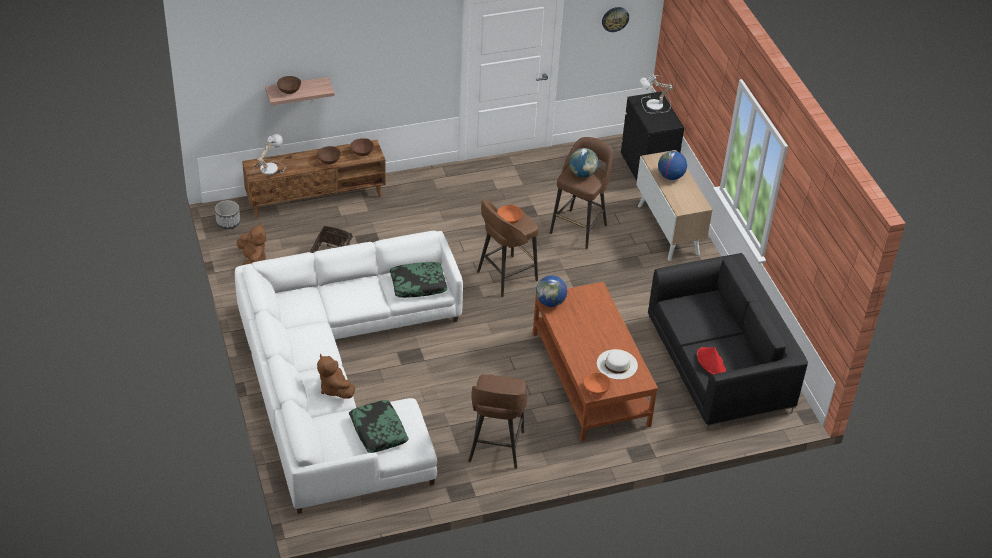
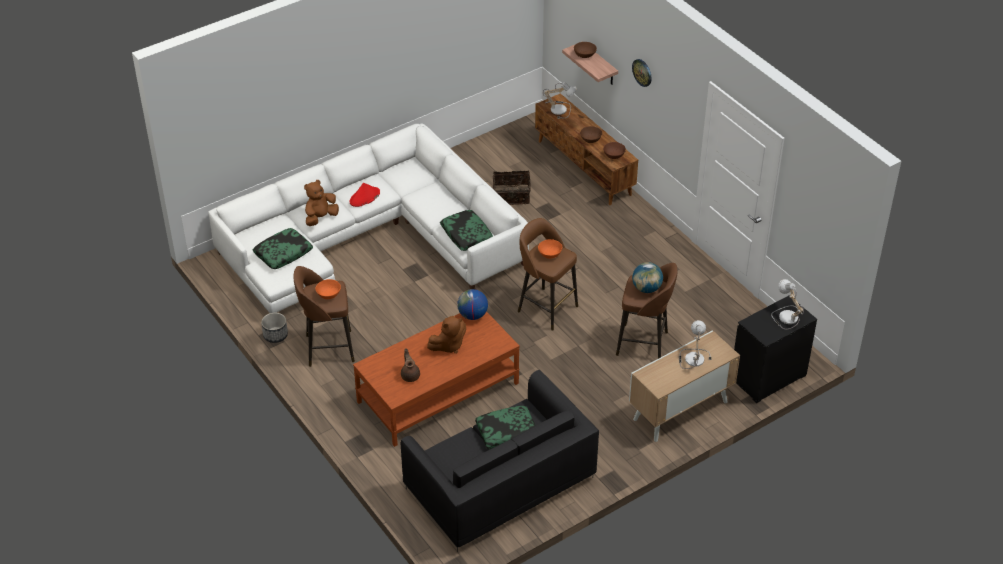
camera: 75 degrees right, 0 degrees up
(228, 222) = (524, 128): planter -> planter (275, 335)
(252, 260) = (486, 154): brown plush toy -> brown plush toy (448, 345)
(596, 389) = (372, 367): orange bowl -> orange bowl (328, 294)
(615, 19) = (818, 214): wall clock -> wall clock (642, 72)
(617, 364) = (410, 375): white hat -> brown teapot
(670, 176) = (692, 358): globe -> table lamp
(698, 324) = (506, 432): none -> pillow
(711, 362) = (455, 450): red hat -> red hat (364, 197)

